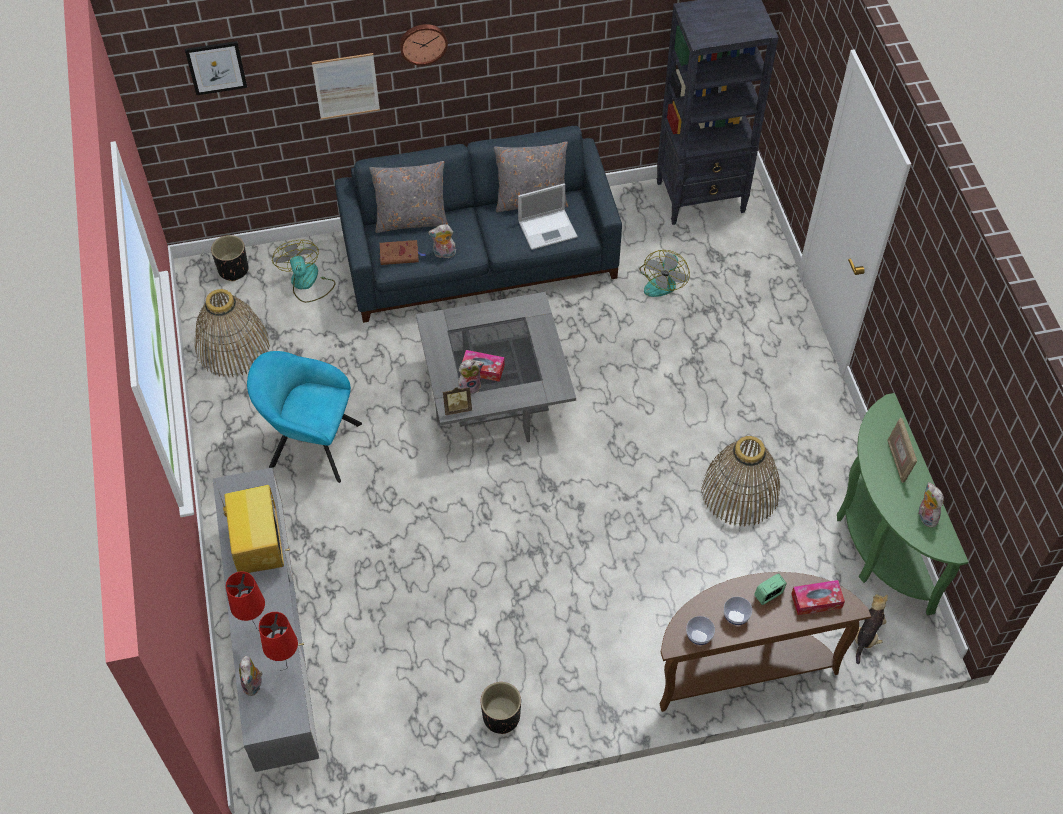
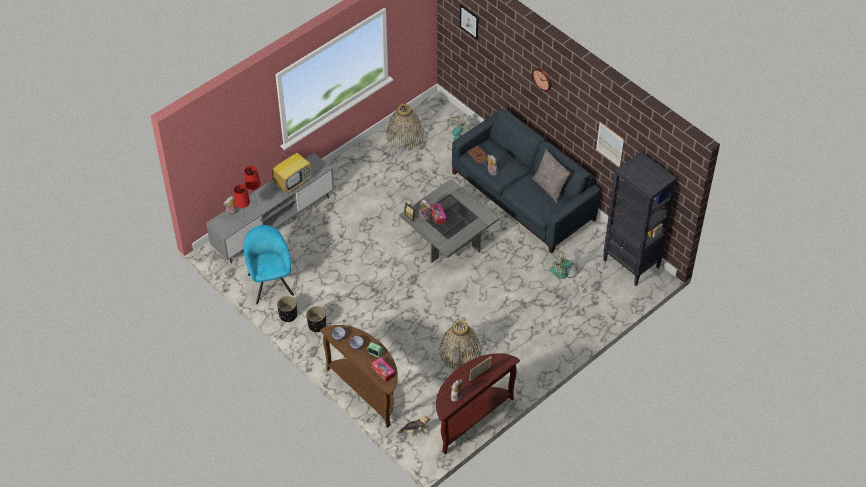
camera: 60 degrees right, 5 degrees down
(233, 270) = (446, 114): black planter -> black planter (317, 325)
(310, 443) = (375, 187): turquoise armchair -> turquoise armchair (270, 282)
(346, 86) = (512, 72): picture -> picture (610, 144)
(411, 220) = (503, 151): grey pillow -> none
(548, 229) = (536, 201): laptop -> none
(878, 542) = (470, 417): green console table -> brown console table

